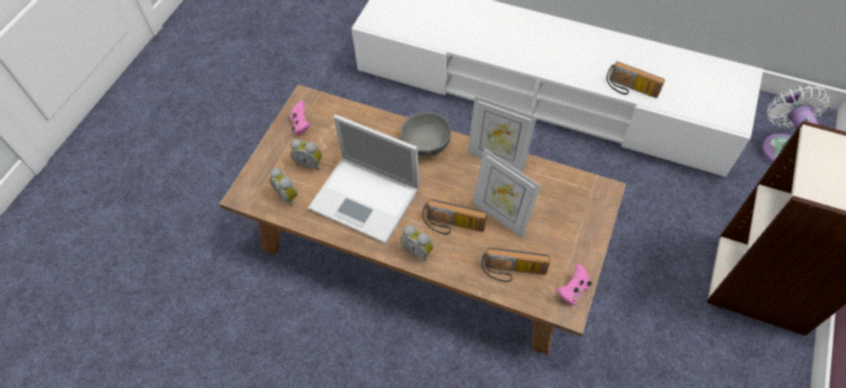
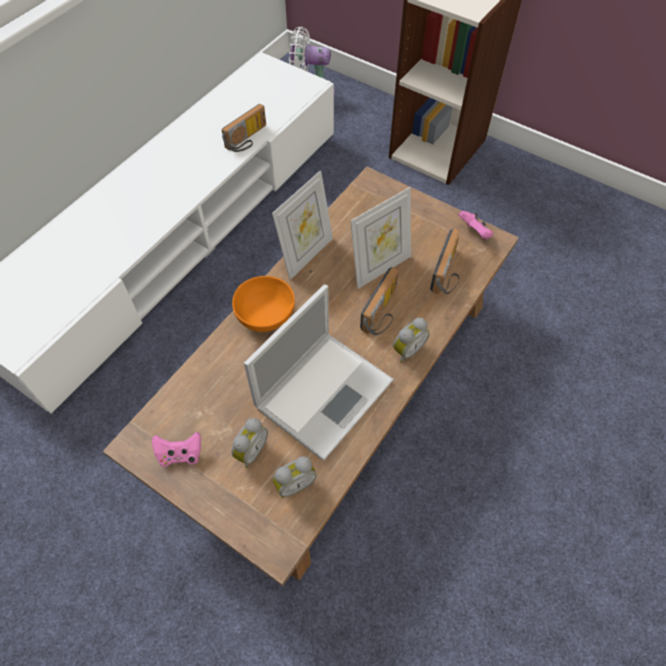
camera: 80 degrees left, 0 degrees up
(425, 146) = (267, 317): grey bowl -> orange bowl

